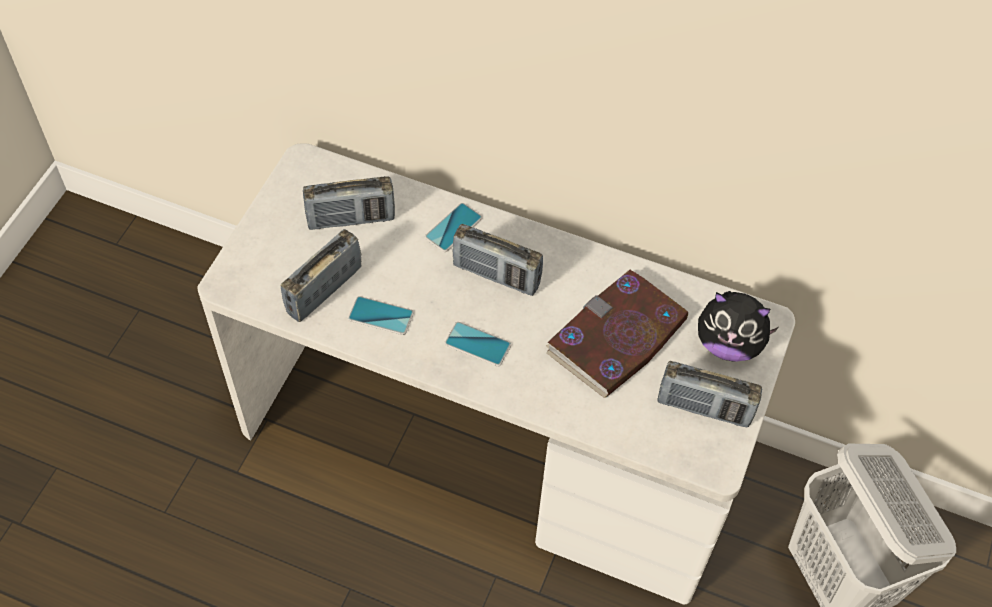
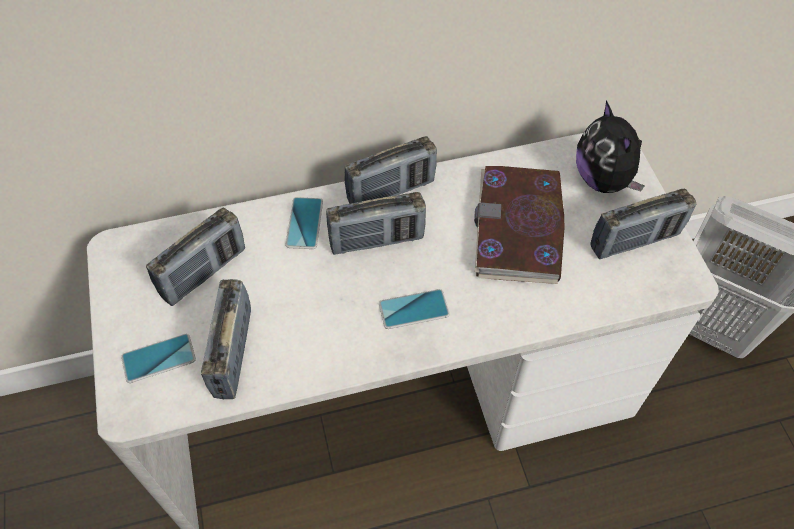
camera: 35 degrees left, 0 degrees up
(381, 316) = (306, 341): phone -> phone (158, 358)
(542, 243) = (391, 191): none -> radio
(728, 344) = (604, 179): plush toy -> plush toy turned 90 degrees clockwise

